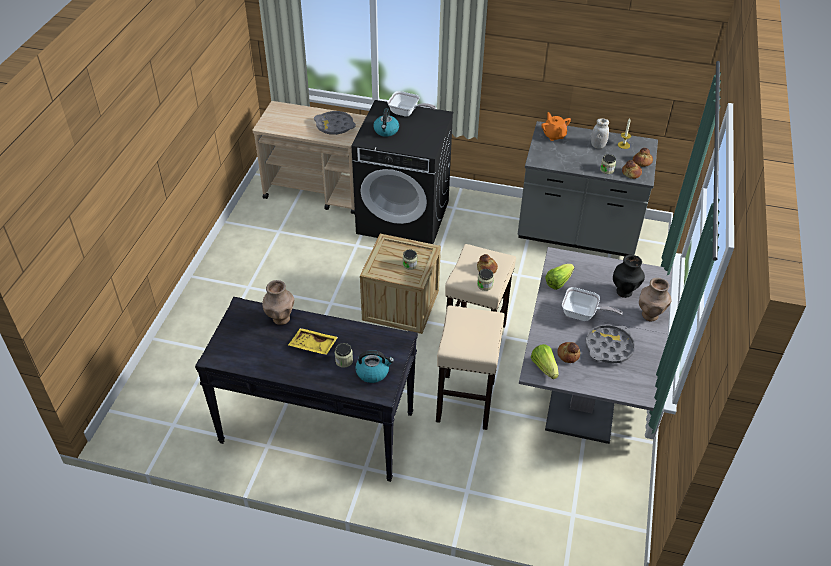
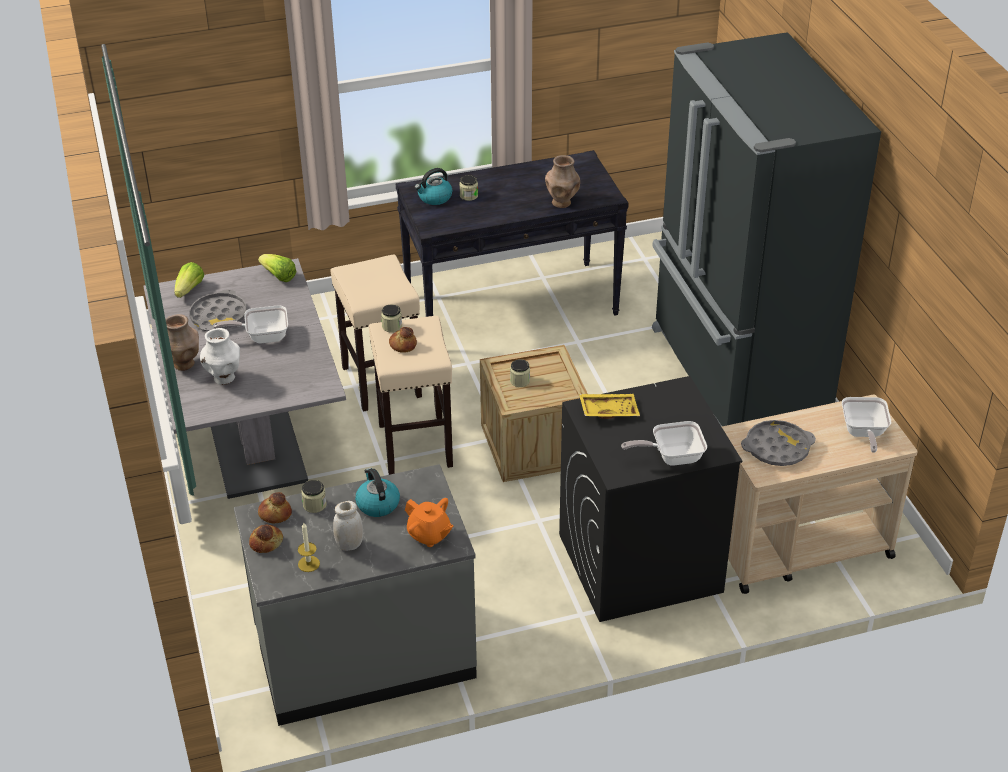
camera: 150 degrees right, 5 degrees down
(229, 296) = (735, 372): none -> black fridge
(285, 116) = (863, 433): none -> frying pan
(313, 346) = (508, 195): yellow tray -> yellow tray (608, 410)
(386, 131) = (667, 414): kettle -> kettle (377, 504)
(558, 282) = (309, 359): lettuce -> lettuce (189, 289)
(568, 354) = (260, 295): bread -> none
(624, 291) = (224, 378): black vase -> white vase

